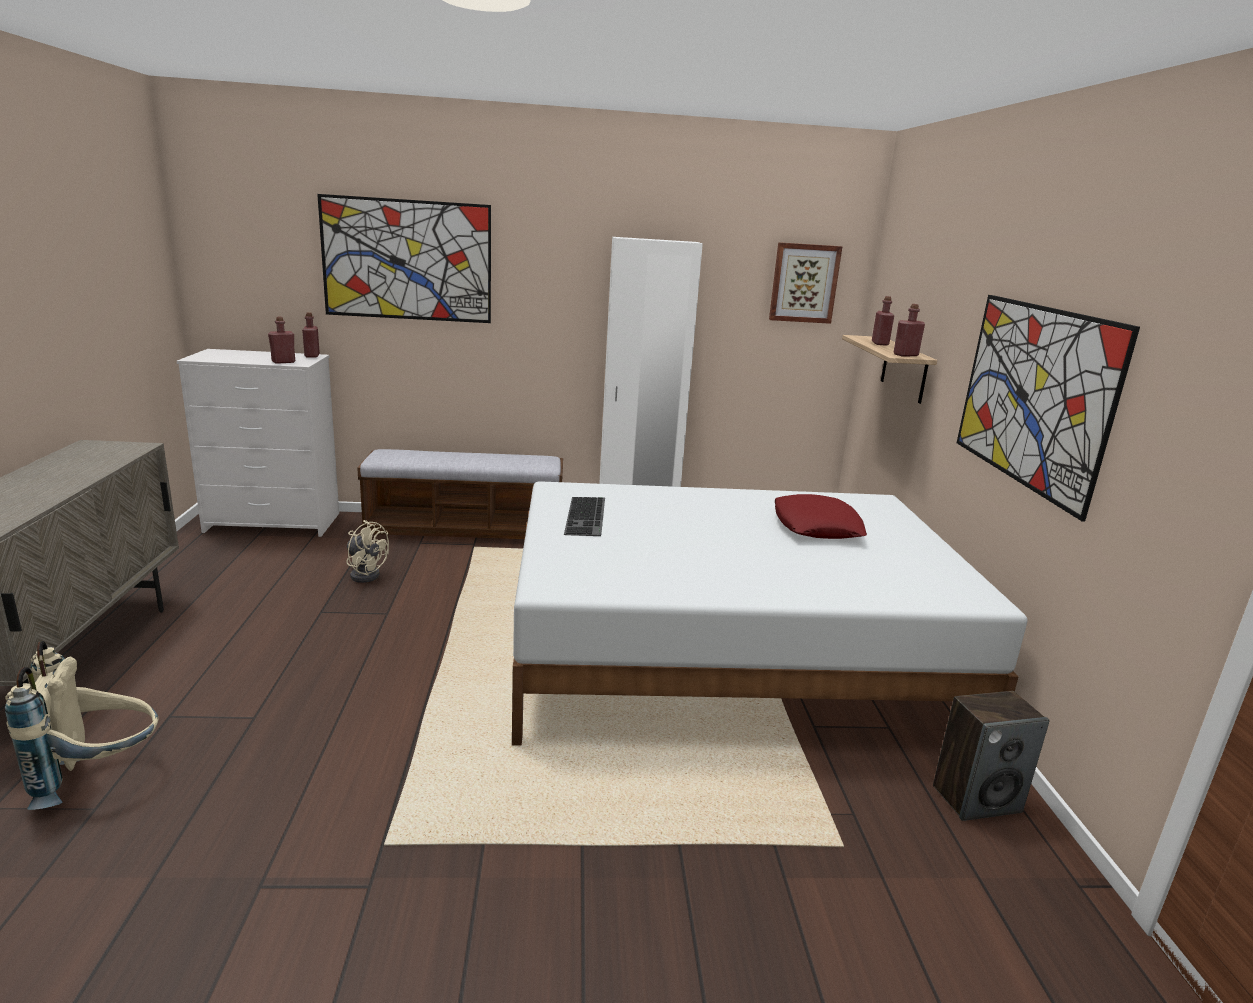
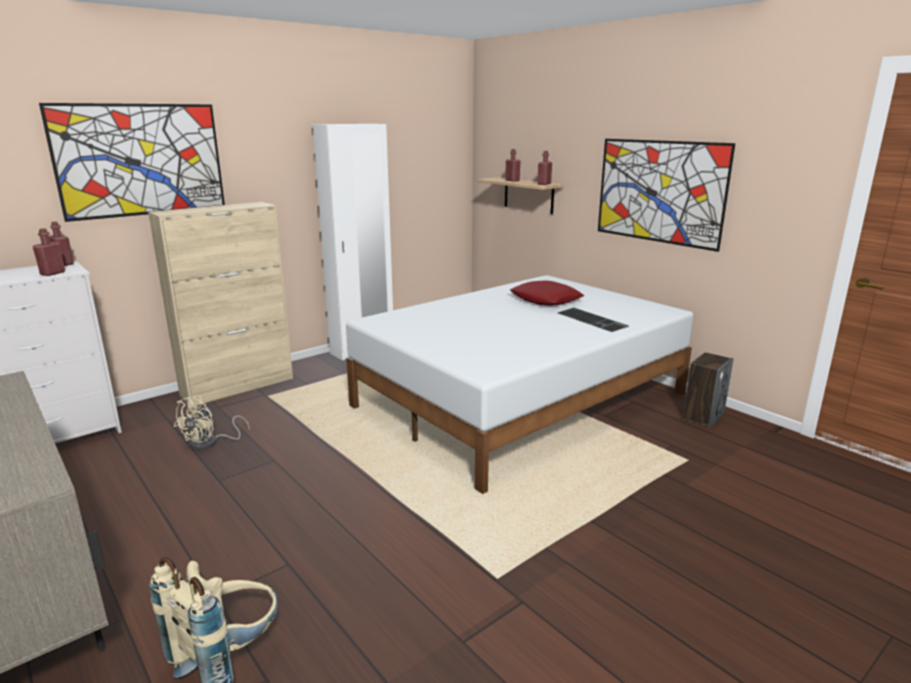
camera: 35 degrees left, 0 degrees up
(365, 574) = (210, 443): beige fan -> beige fan turned 120 degrees clockwise
(465, 528) = (238, 386): bench -> beige cabinet
(587, 516) = (424, 330): keyboard -> keyboard (593, 319)
(804, 283) = (437, 147): picture -> none

